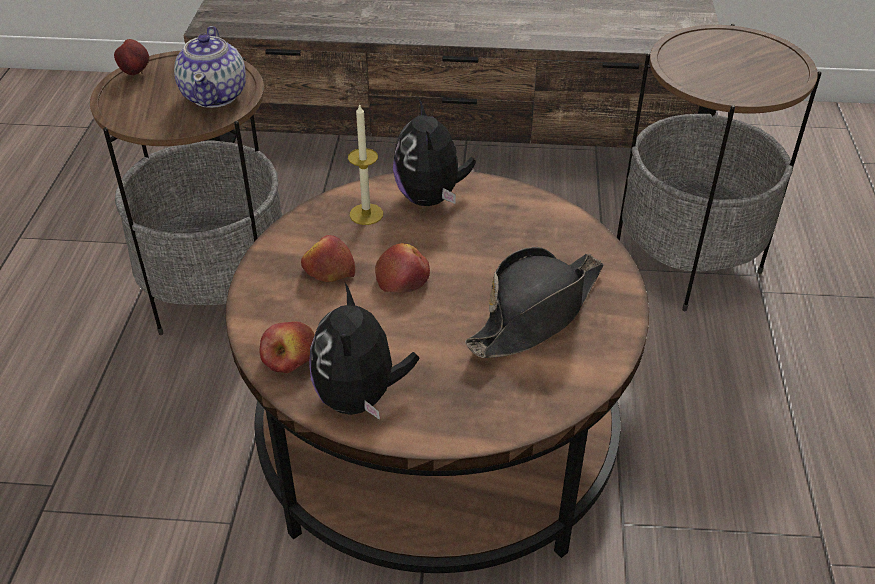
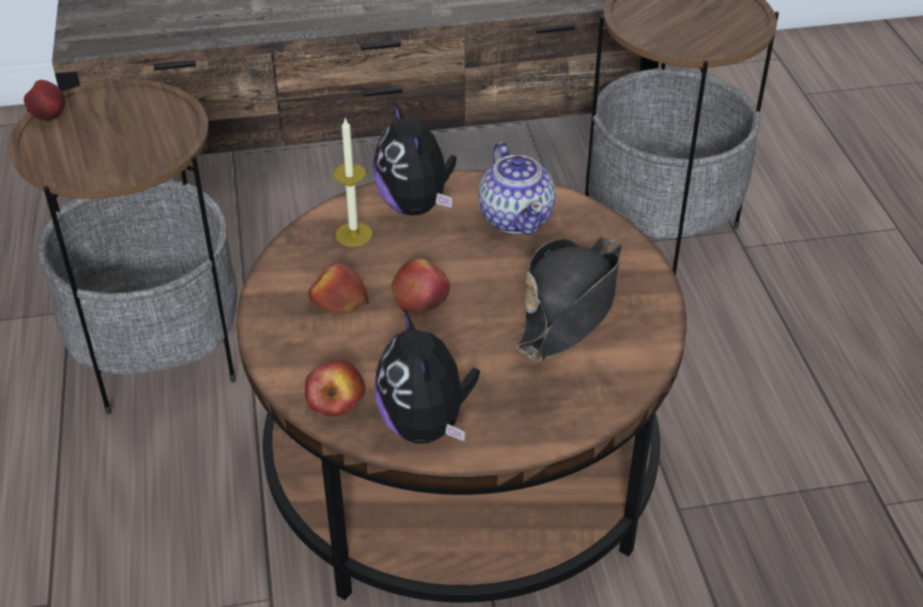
camera: 15 degrees left, 0 degrees up
(215, 95) = (156, 130): teapot -> teapot (516, 217)

